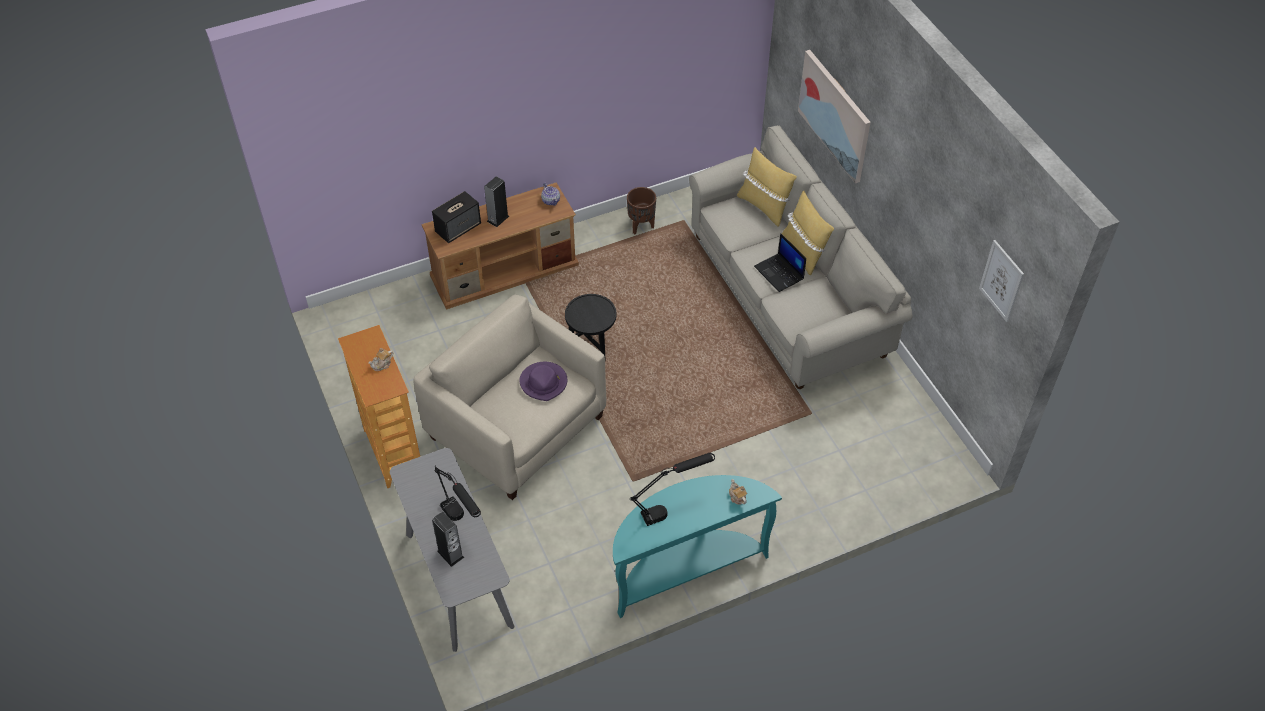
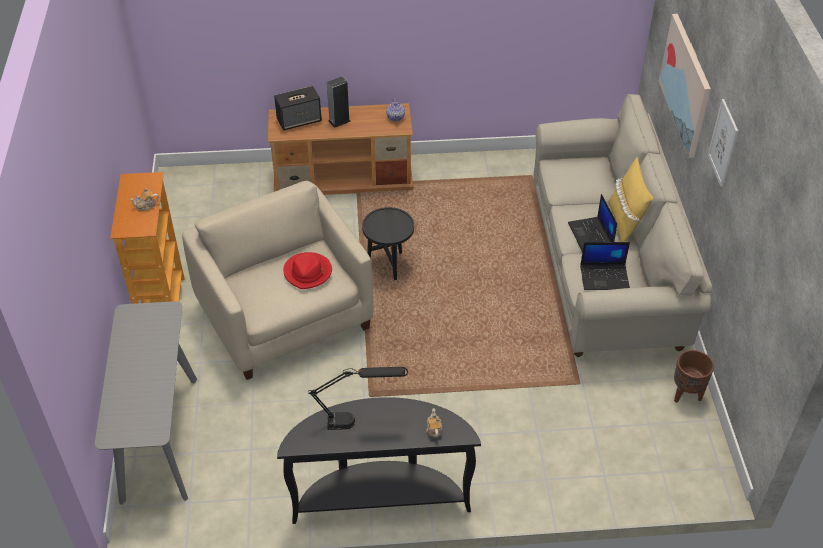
camera: 20 degrees right, 5 degrees down
(450, 554) = (127, 399): speaker -> none
(461, 522) = (154, 373): black table lamp -> none
(544, 382) = (308, 272): purple hat -> red hat
(641, 226) = (488, 171): brown planter -> brown planter (686, 395)
(685, 569) = (380, 497): turquoise console table -> black console table
(764, 206) = (602, 172): yellow pillow -> none
(809, 311) = (605, 277): none -> laptop
(1001, 281) = (790, 271): picture -> picture (723, 143)

